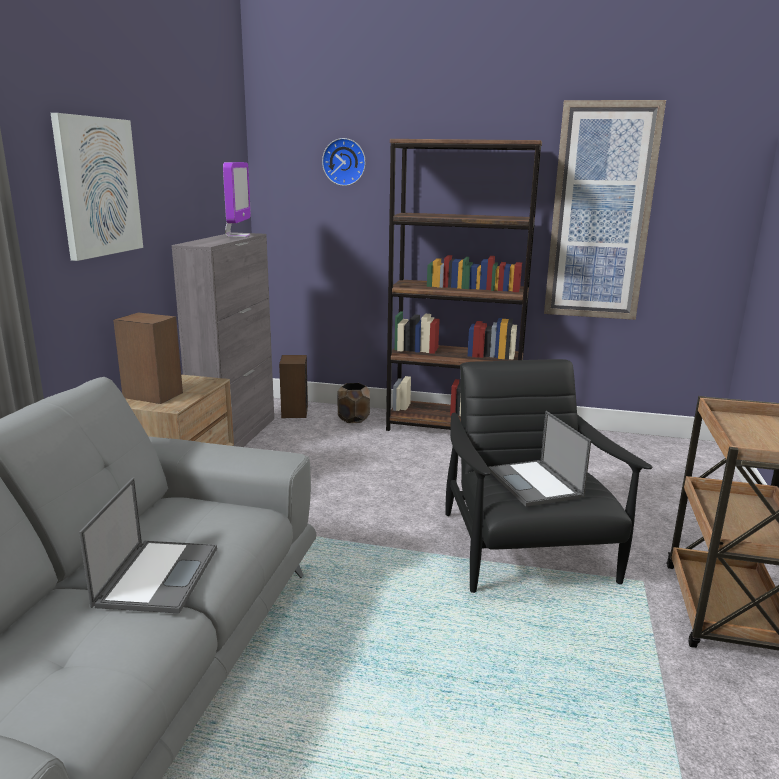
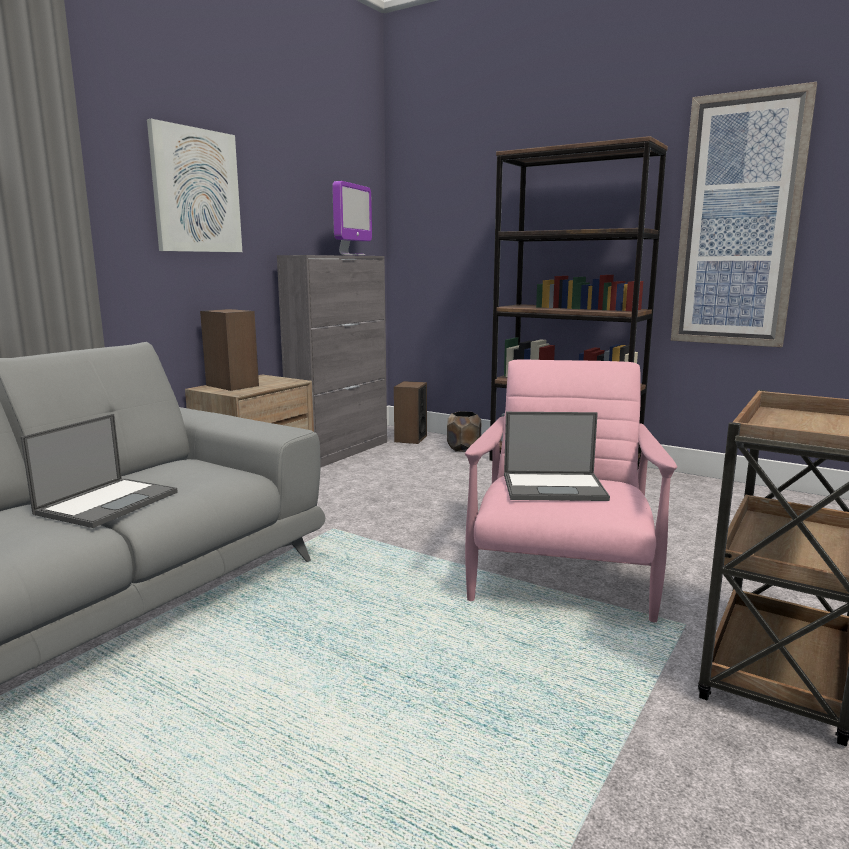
camera: 20 degrees right, 5 degrees down
(344, 162) = (469, 187): wall clock -> none
(526, 550) = (561, 575): black armchair -> pink armchair
(535, 484) = (555, 487): laptop -> laptop turned 90 degrees counterclockwise

